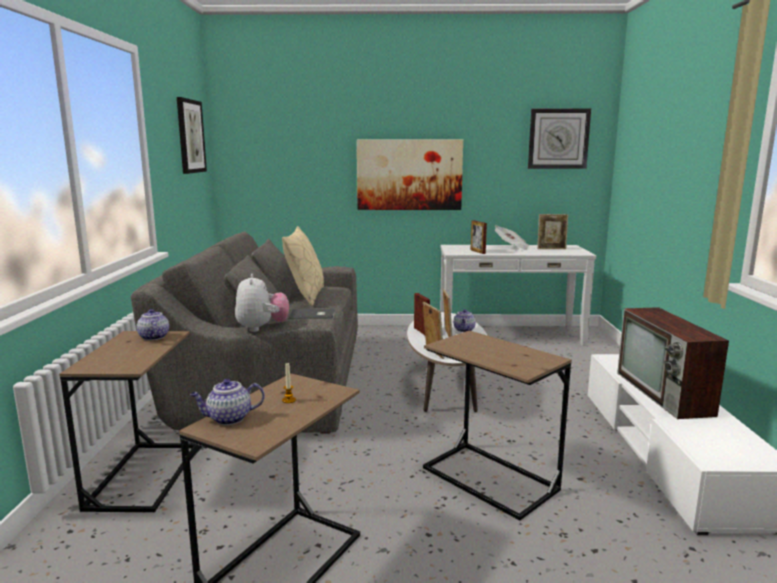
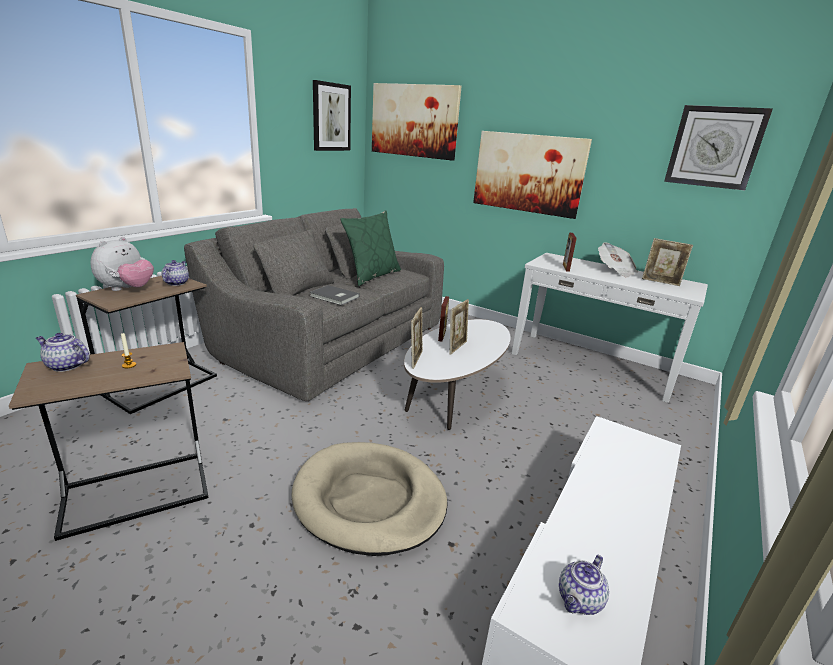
camera: 30 degrees right, 10 degrees up
(262, 328) = (265, 296): plush toy -> plush toy (127, 289)
(275, 135) = (414, 121): none -> picture
(305, 296) = (372, 275): beige pillow -> green pillow
(464, 330) = (483, 346): teapot -> teapot (579, 601)
(490, 478) = (369, 500): brown side table -> beige dog bed
(665, 394) = (608, 499): television -> none

